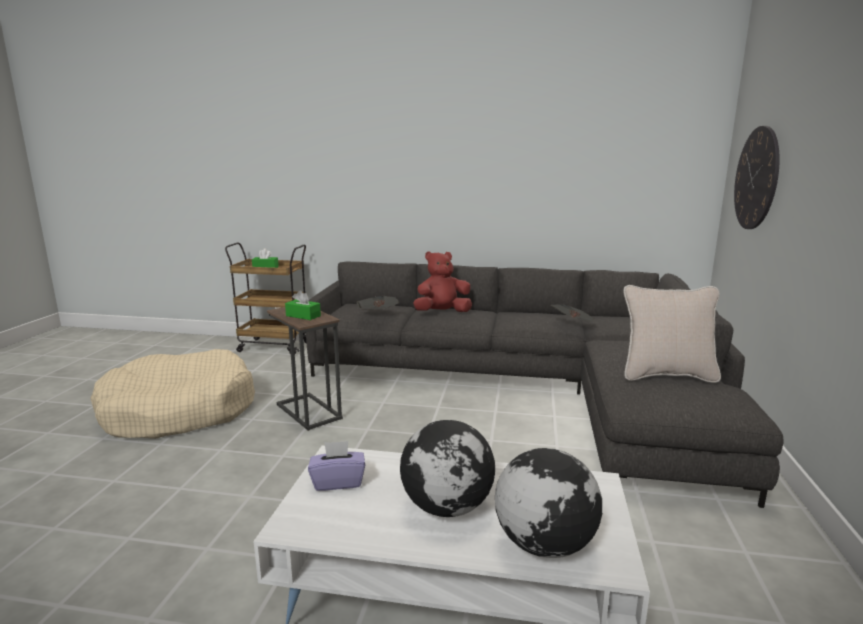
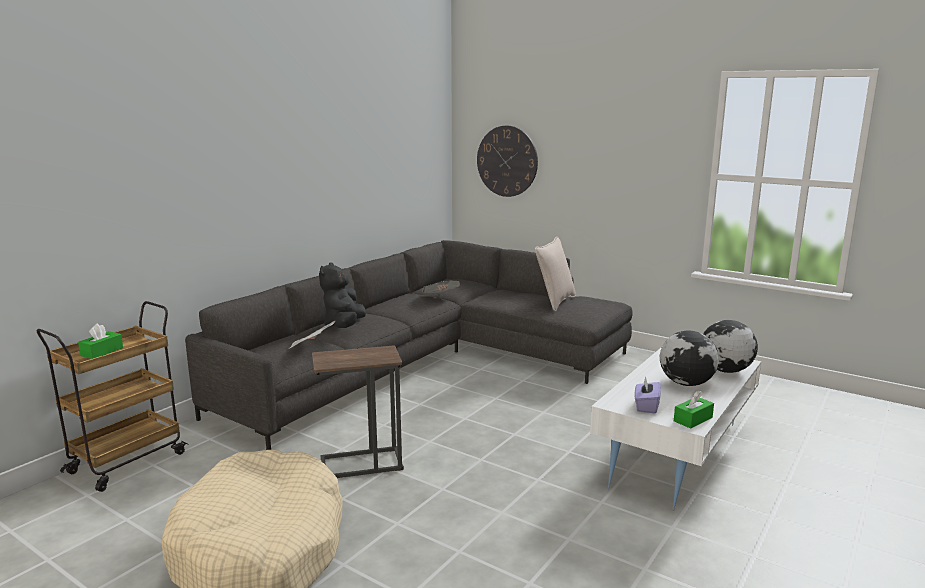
camera: 65 degrees left, 0 degrees up
(303, 316) = (363, 356): green tissue box -> green tissue box (693, 419)
(442, 313) = (344, 325): red plush toy -> black plush toy

